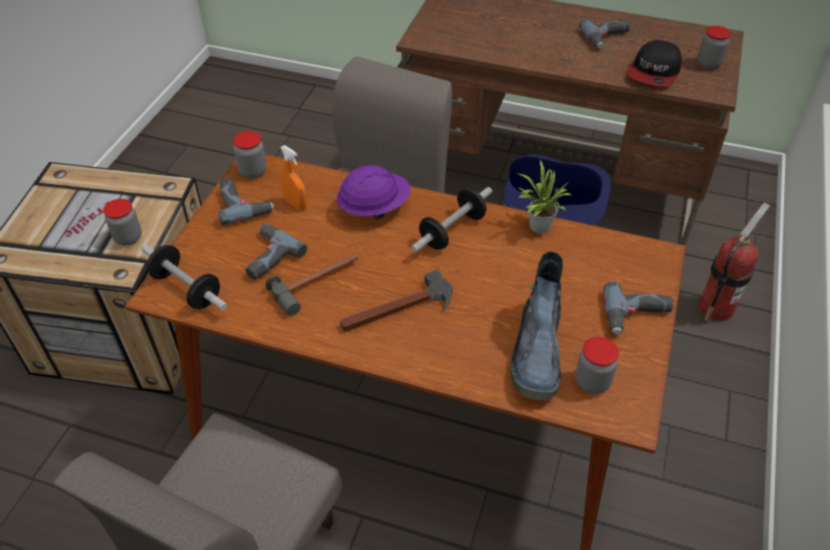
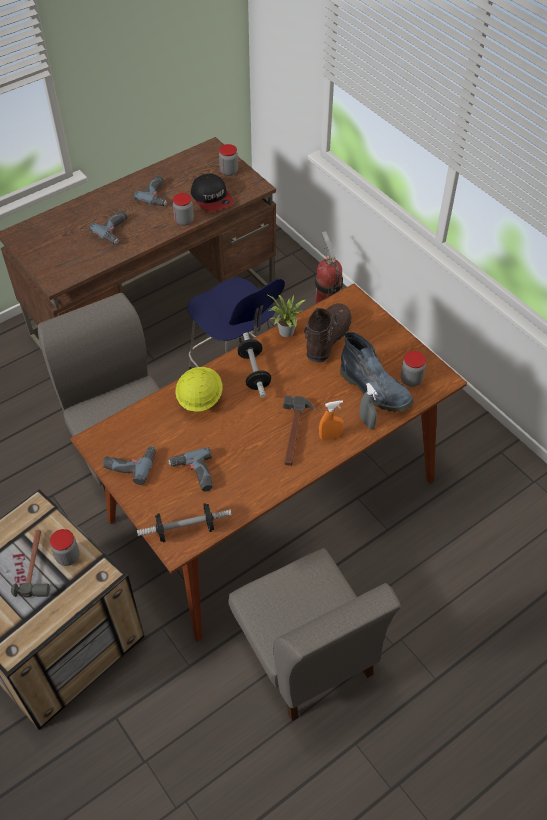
camera: 55 degrees left, 5 degrees up
(253, 171) = (101, 443): jar -> jar (184, 220)
(295, 204) = (157, 436): orange spray bottle -> orange spray bottle (330, 437)
(317, 283) = (240, 459): hammer -> hammer (36, 565)
(374, 208) = (199, 398): purple hard hat -> yellow hard hat
(477, 371) = (367, 422): none -> grey spray bottle
(569, 266) = (327, 338): none -> brown boot
(637, 316) = (384, 335): power drill -> power drill (116, 231)

